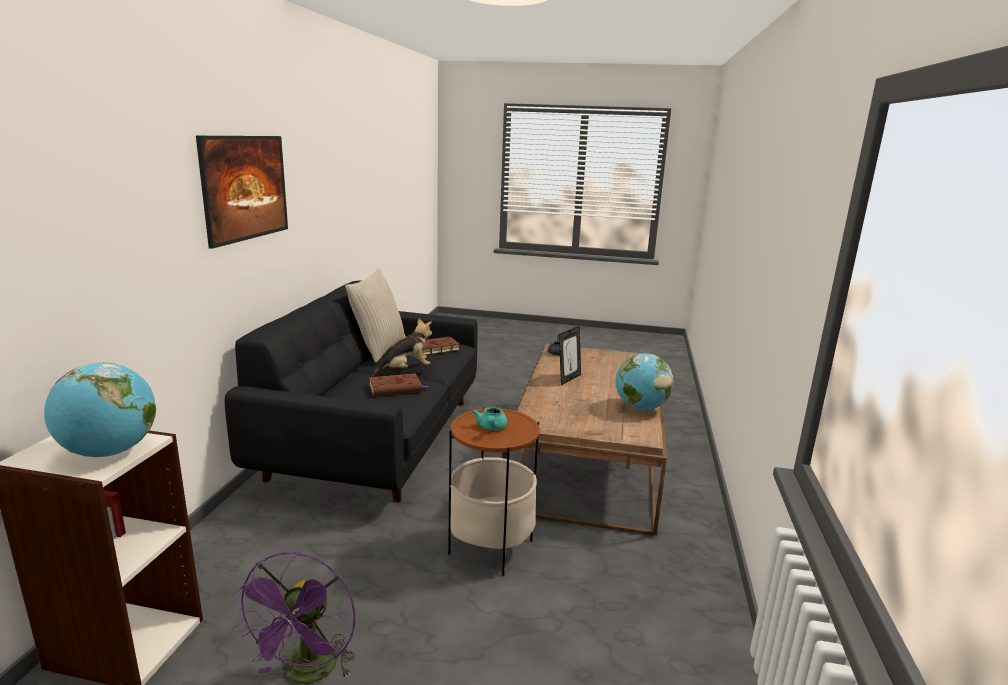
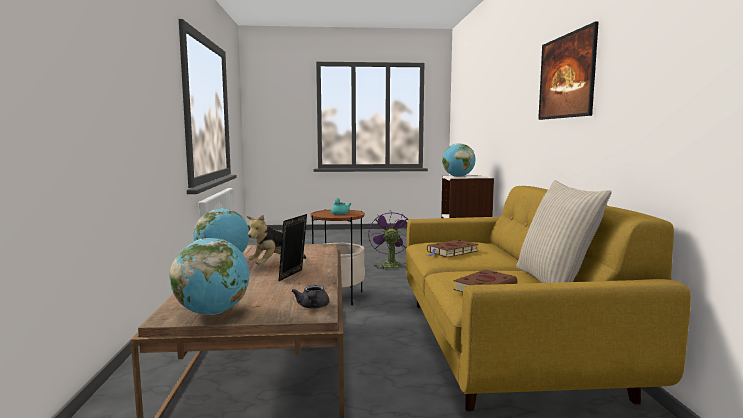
camera: 165 degrees right, 10 degrees down
(377, 437) = (503, 344): black sofa -> yellow sofa
(406, 370) = (475, 267): plush toy -> plush toy (276, 265)
(618, 356) = (212, 312): none -> globe

